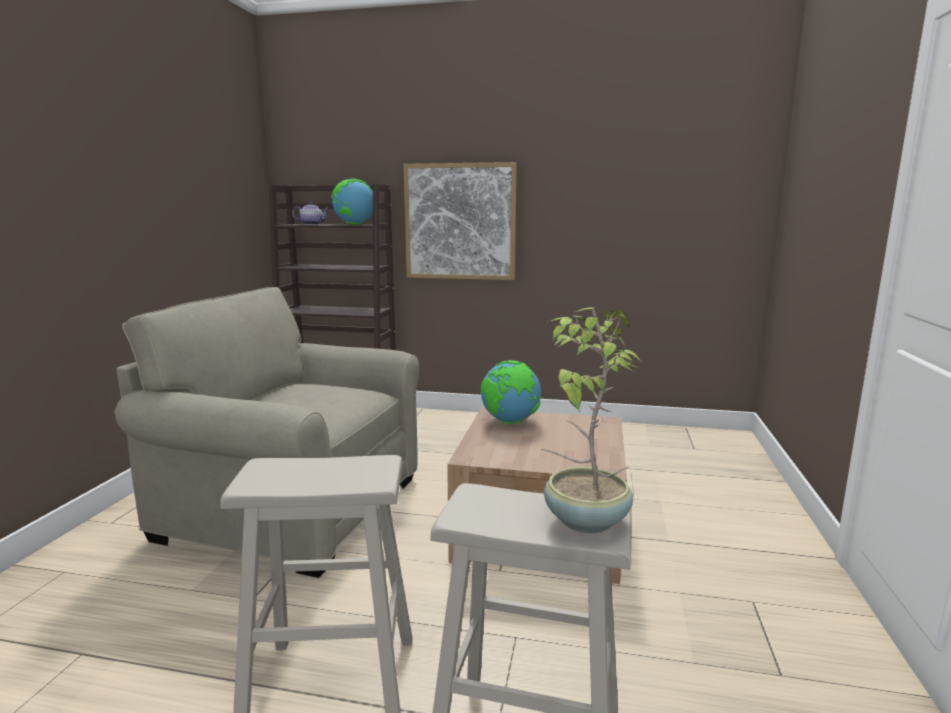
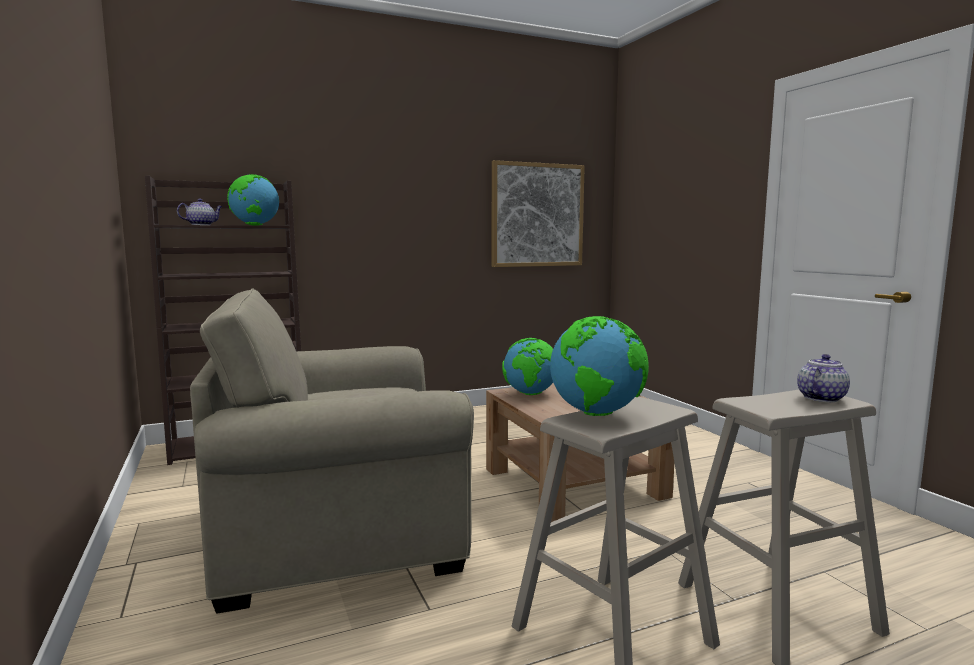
camera: 35 degrees left, 5 degrees down
(303, 466) = (597, 414): none -> globe
(460, 222) = (364, 224): picture -> picture (537, 215)
(583, 520) = (821, 398): potted plant -> teapot

